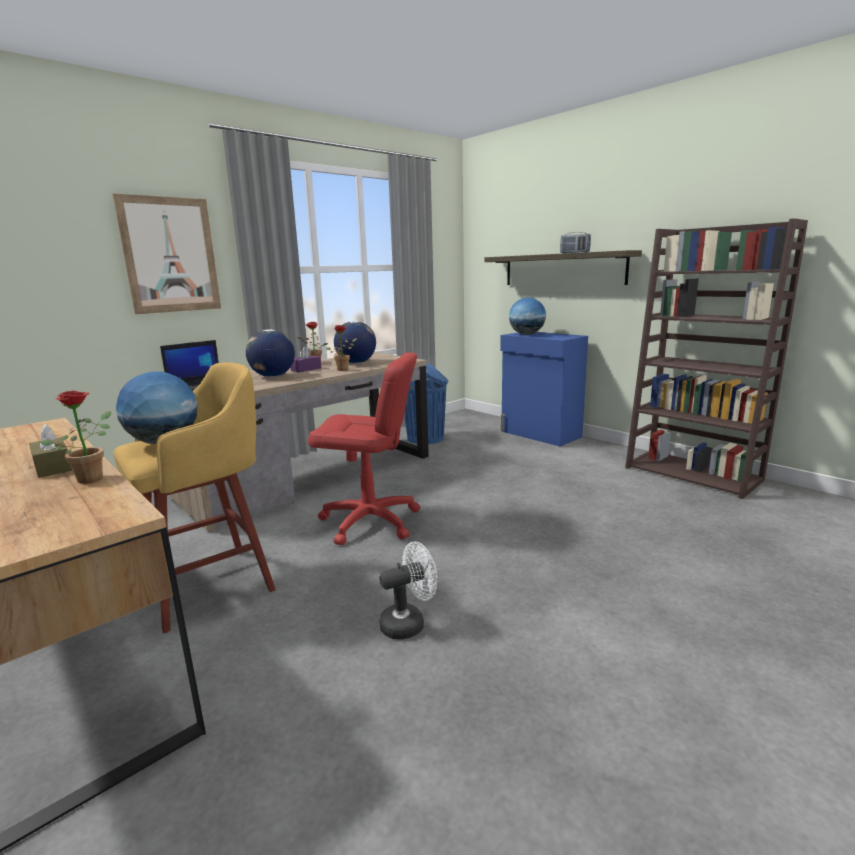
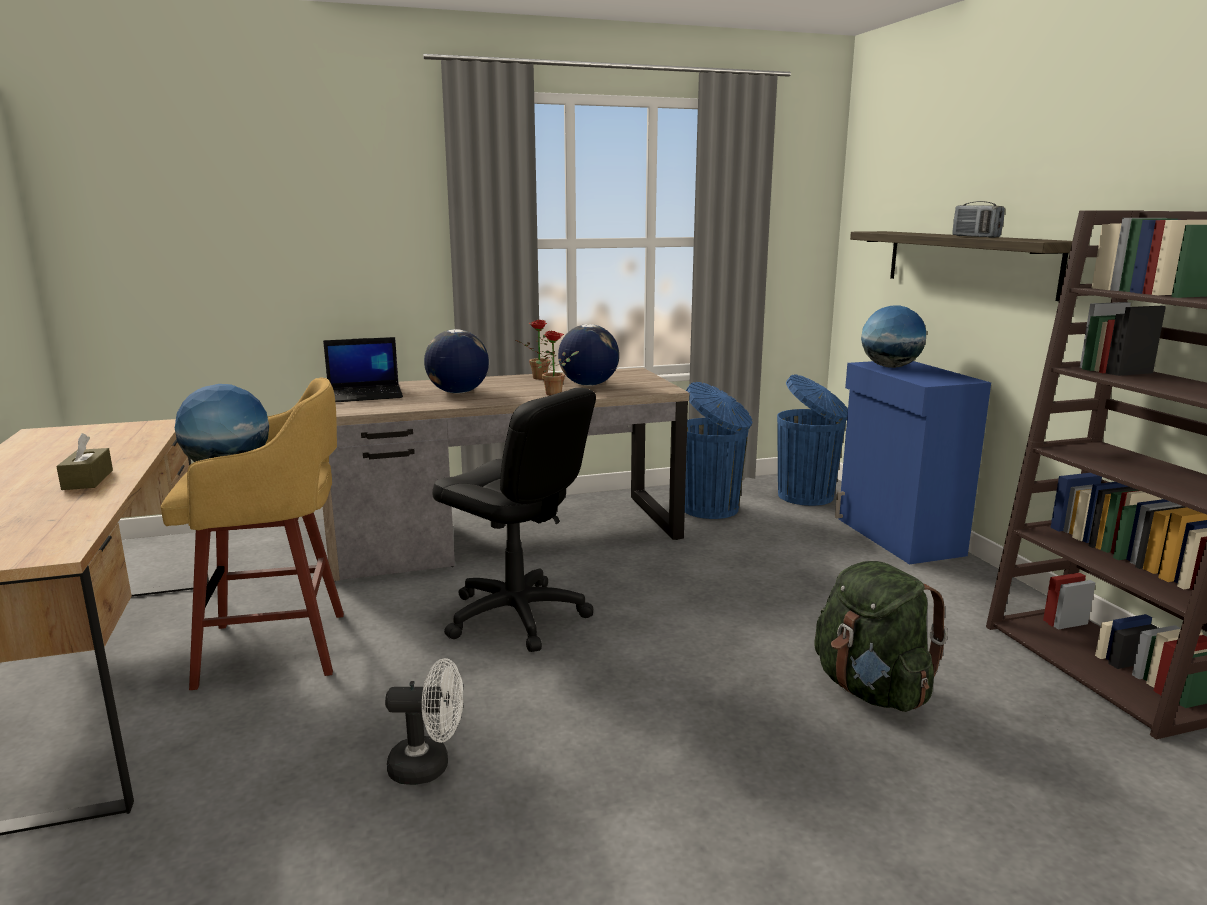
camera: 25 degrees right, 0 degrees up
(93, 477) = (98, 500): potted plant -> none
(170, 255) = (366, 224): picture -> none
(306, 369) = (512, 387): purple tissue box -> none
(370, 521) = (516, 616): red office chair -> black office chair
(473, 423) = (807, 496): none -> blue trash can
(607, 510) = (871, 690): none -> green backpack

